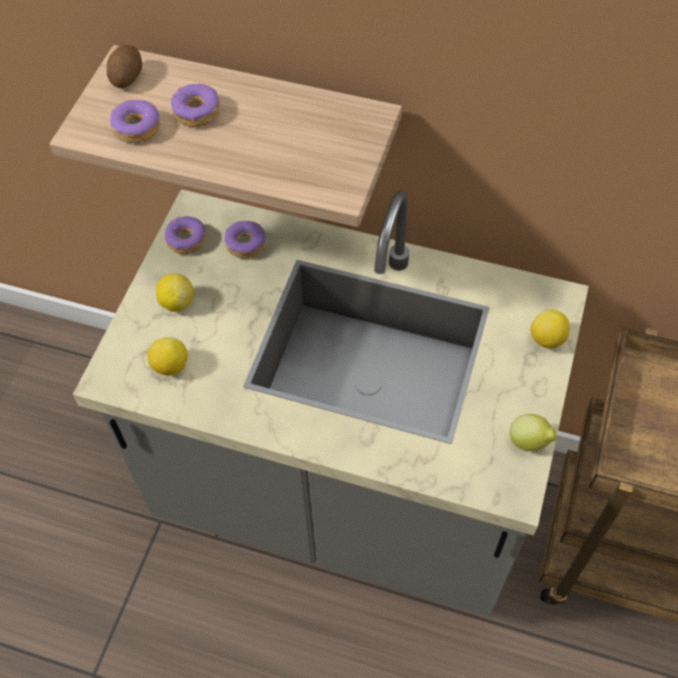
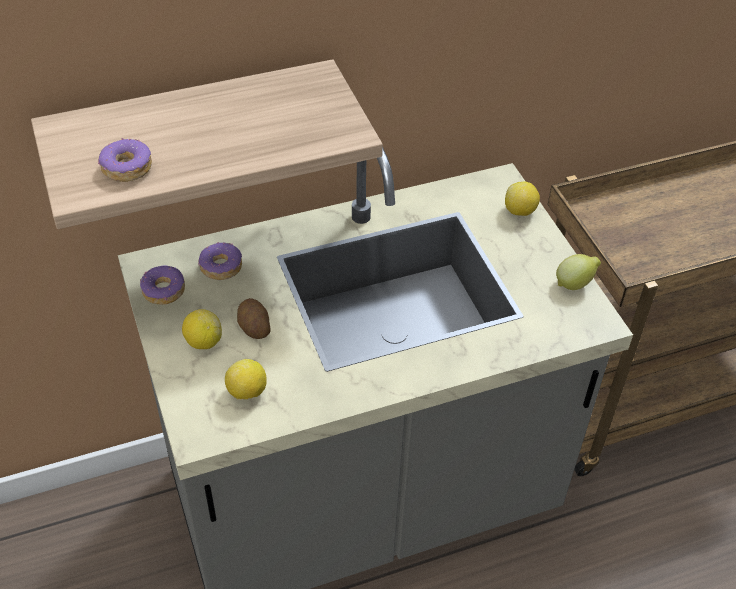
camera: 40 degrees left, 10 degrees down
(126, 77) = (73, 136): potato -> potato (254, 327)
(196, 112) = (169, 134): donut -> none

